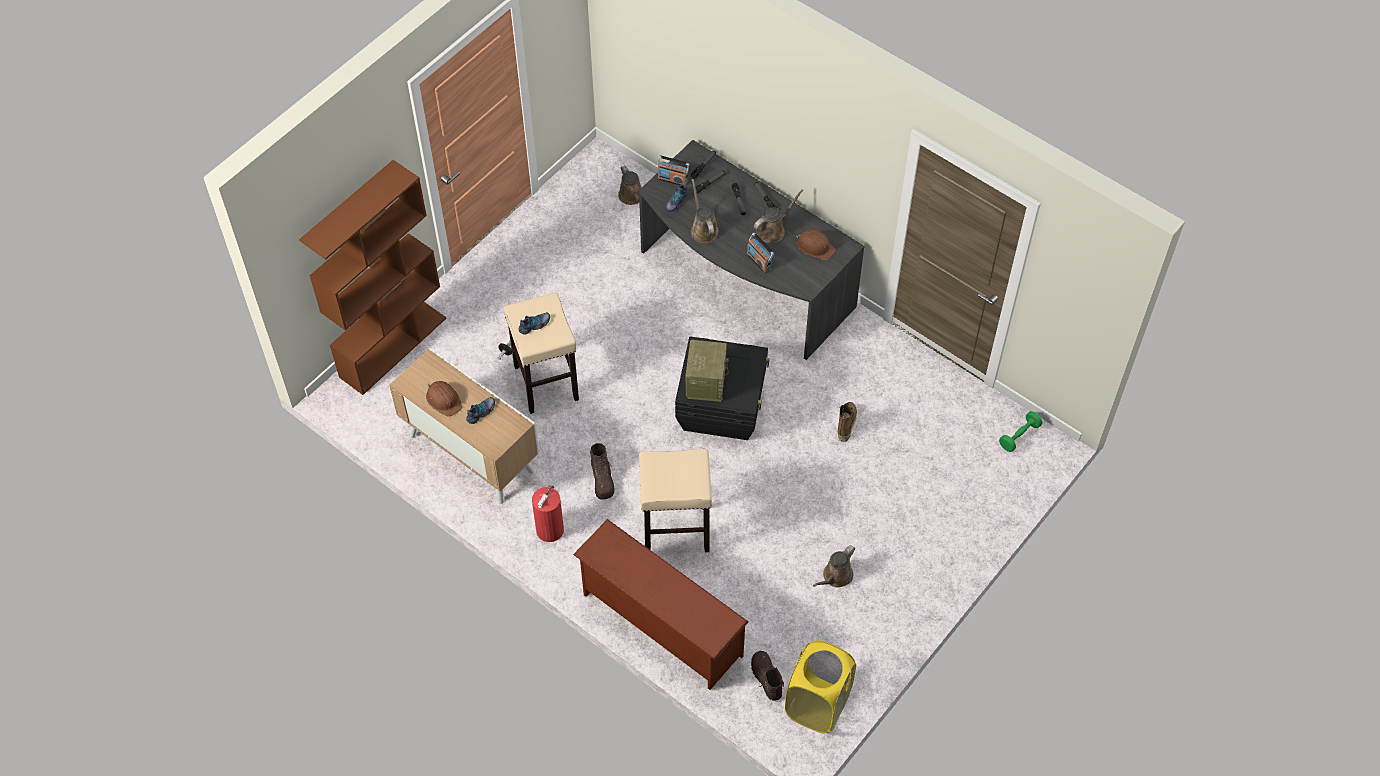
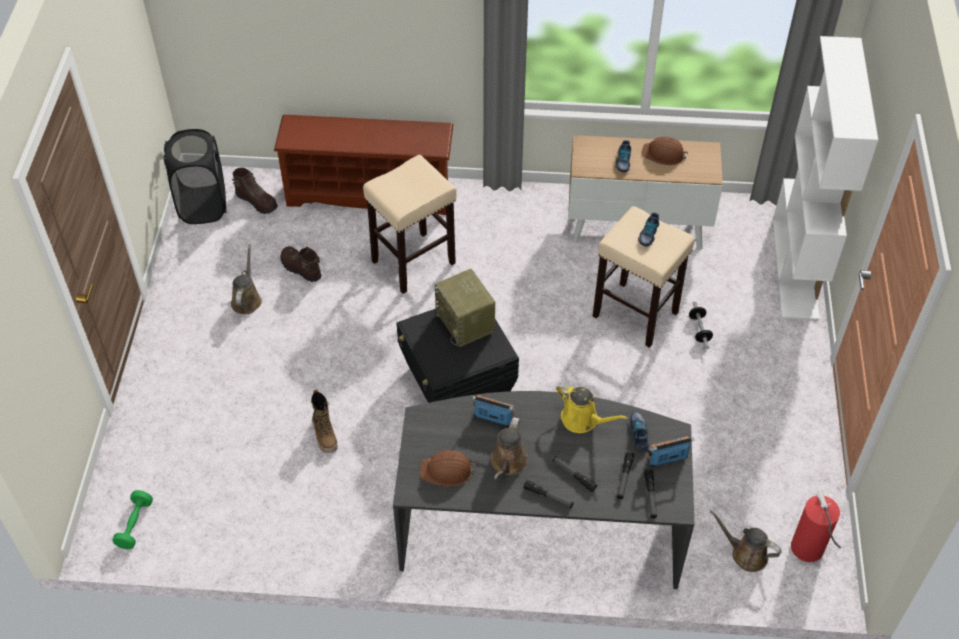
camera: 145 degrees right, 5 degrees down
(393, 346) = (796, 269): brown bookcase -> white bookcase
(550, 528) = (517, 210): fire extinguisher -> fire extinguisher (808, 549)
(602, 480) = (509, 266): brown boot -> brown boot (300, 269)
(703, 229) = (583, 420): brown watering can -> yellow watering can
(817, 705) = (203, 205): yellow laundry basket -> black laundry basket

